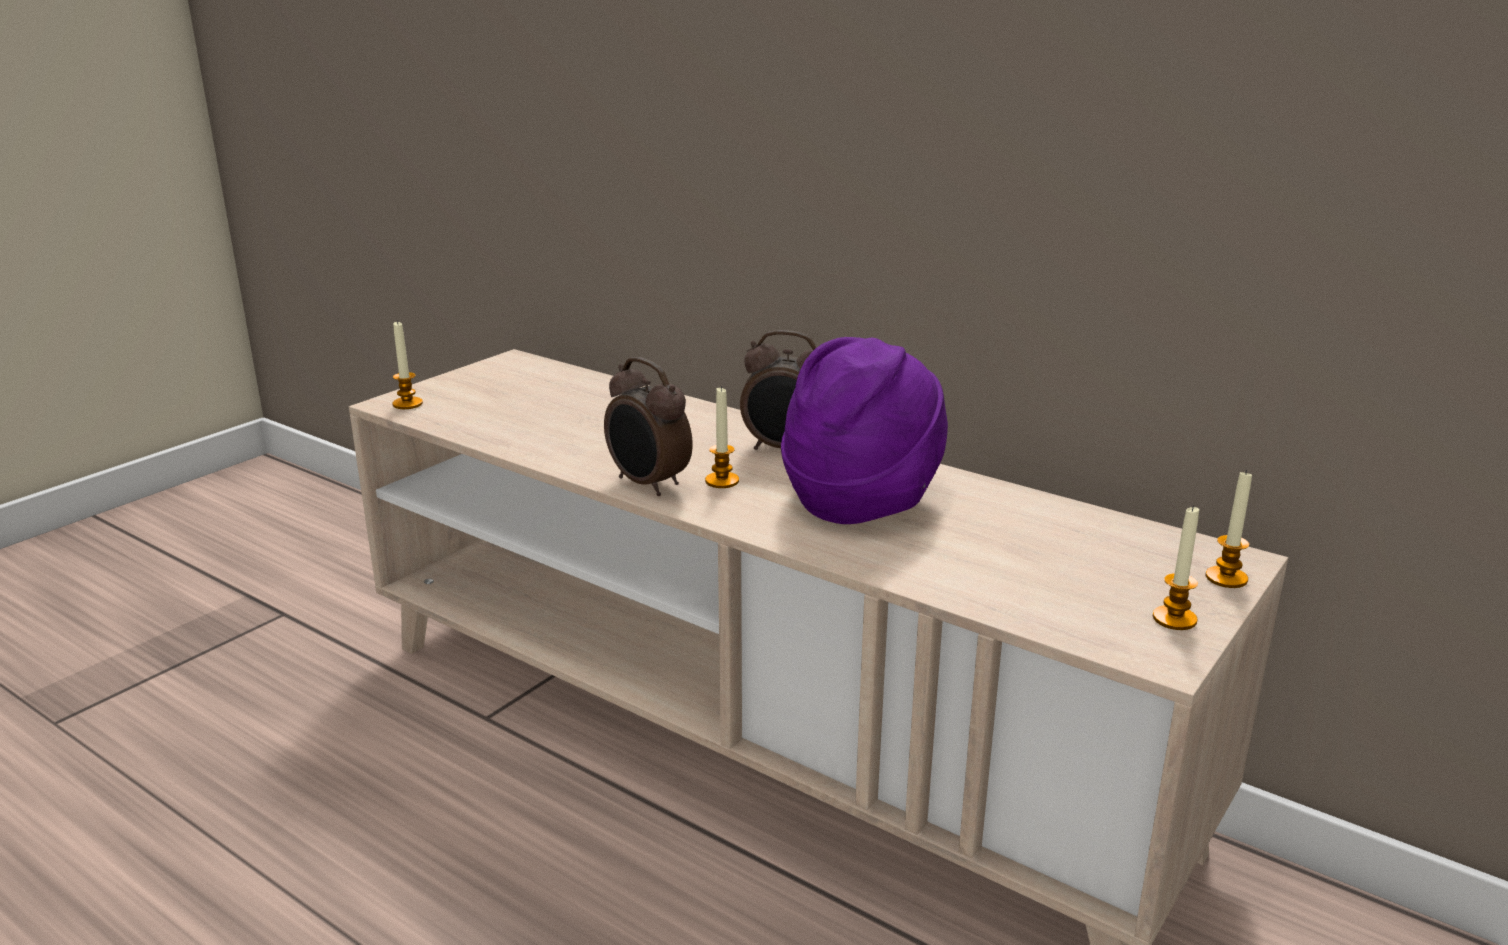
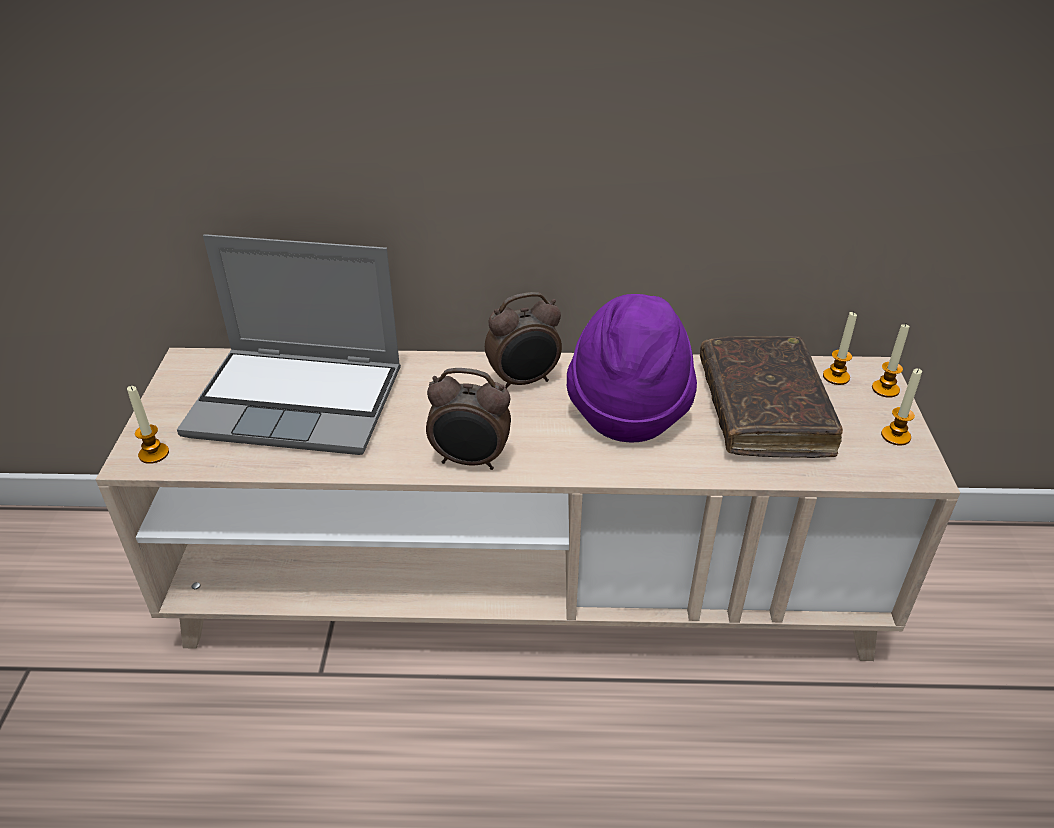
camera: 35 degrees left, 15 degrees up
(562, 406) = (300, 402): none -> laptop
(722, 481) = (518, 433): candle -> candle (836, 377)
(1025, 545) = (763, 409): none -> brown book

